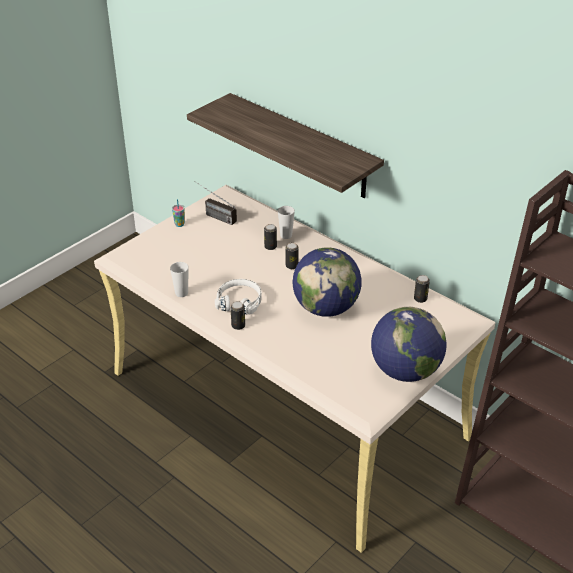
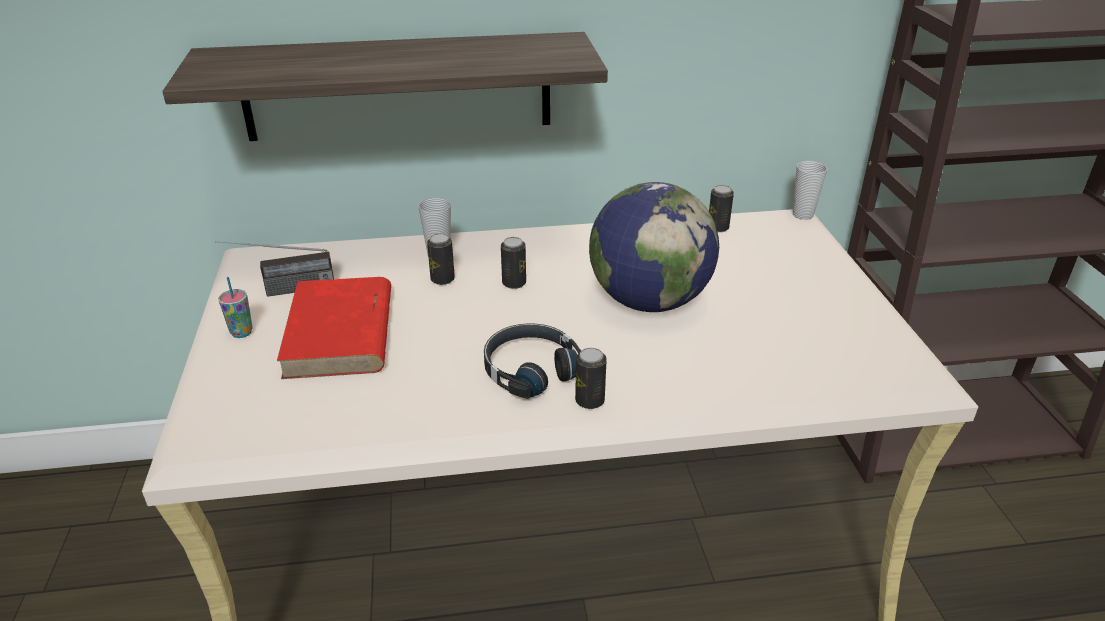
camera: 50 degrees left, 5 degrees down
(181, 293) = (421, 421): cup -> cup (802, 215)
(205, 245) = (340, 334): none -> red book
(239, 301) = (530, 369): white headphones -> black headphones
(405, 371) = (859, 304): globe -> none

